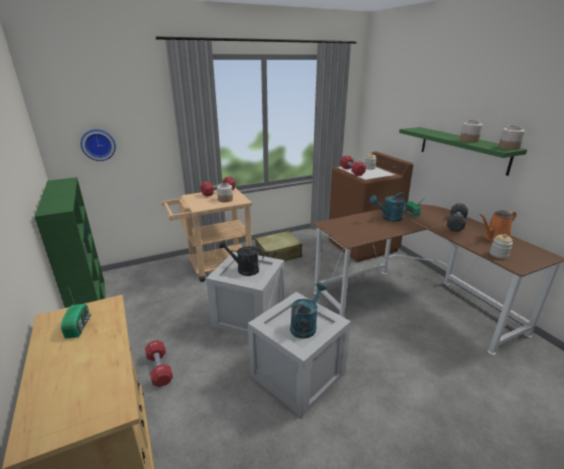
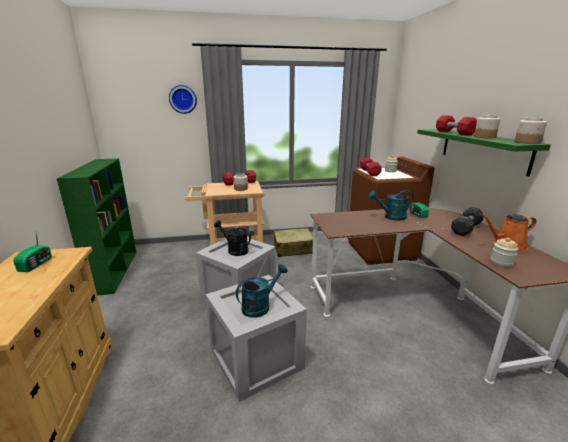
camera: 15 degrees right, 5 degrees down
(98, 144) = (142, 134): wall clock -> wall clock (183, 99)
(159, 369) = (137, 329): red dumbbell -> red dumbbell (454, 133)

